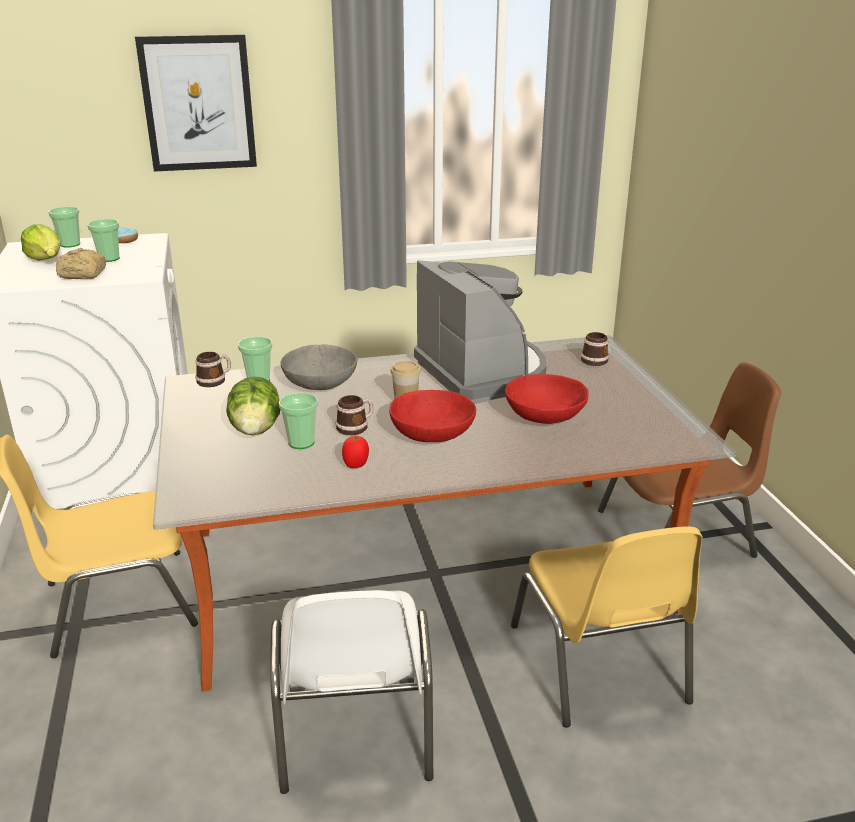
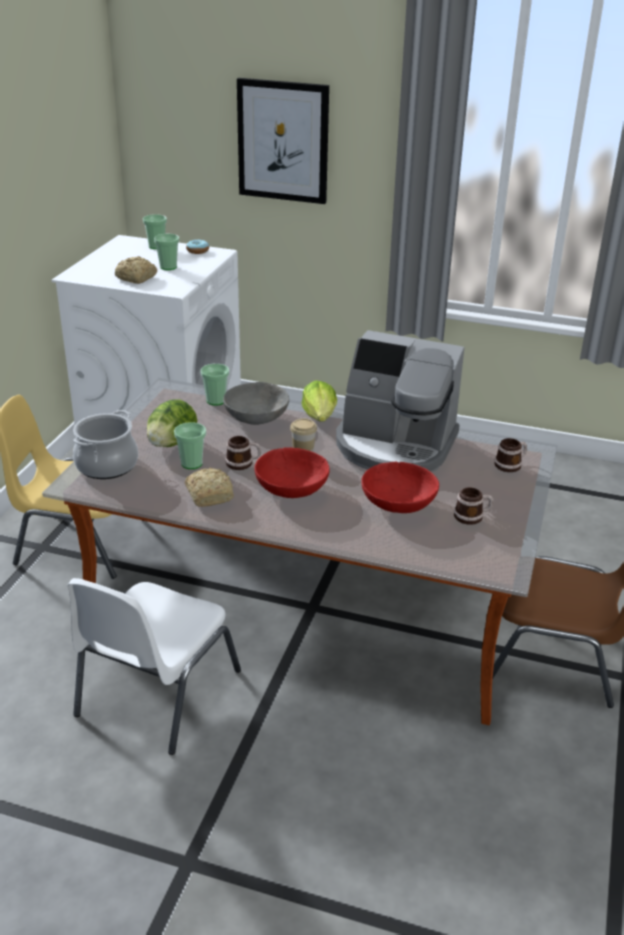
camera: 30 degrees right, 5 degrees up
(46, 260) = (126, 258): lettuce -> lettuce (320, 416)
(204, 472) = (106, 465): none -> cooking pot
(215, 380) = (186, 391): mug -> mug (472, 516)
(356, 465) = (210, 494): tomato -> bread
(482, 372) = (395, 446): coffee machine -> coffee machine turned 105 degrees clockwise
(599, 665) = (372, 733): yellow chair -> none

